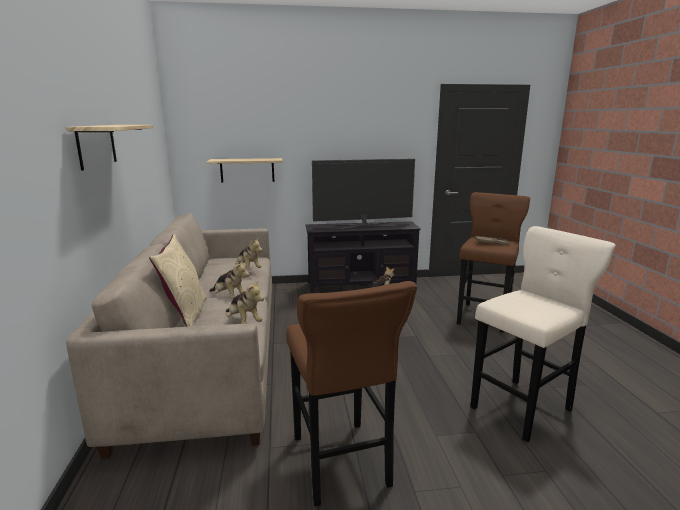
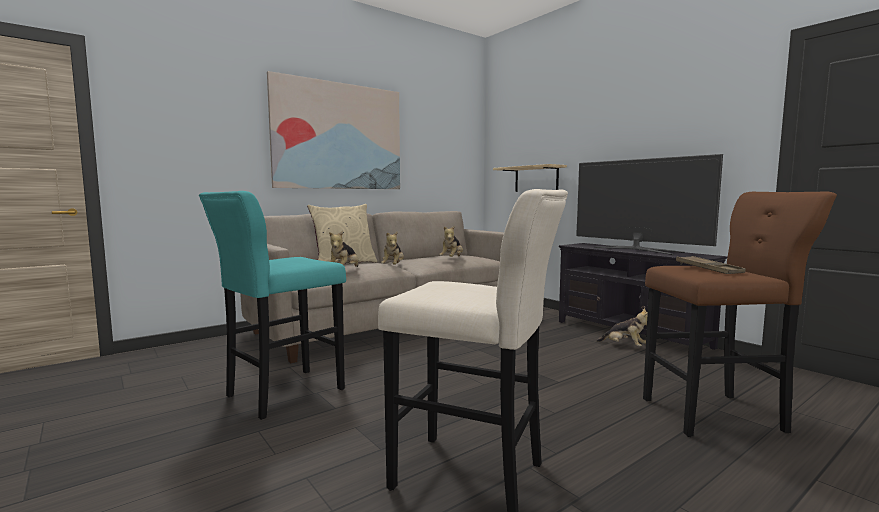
camera: 60 degrees right, 10 degrees down
(96, 145) = (339, 136): shelf -> picture
(341, 465) = (280, 394): brown stool -> turquoise stool

